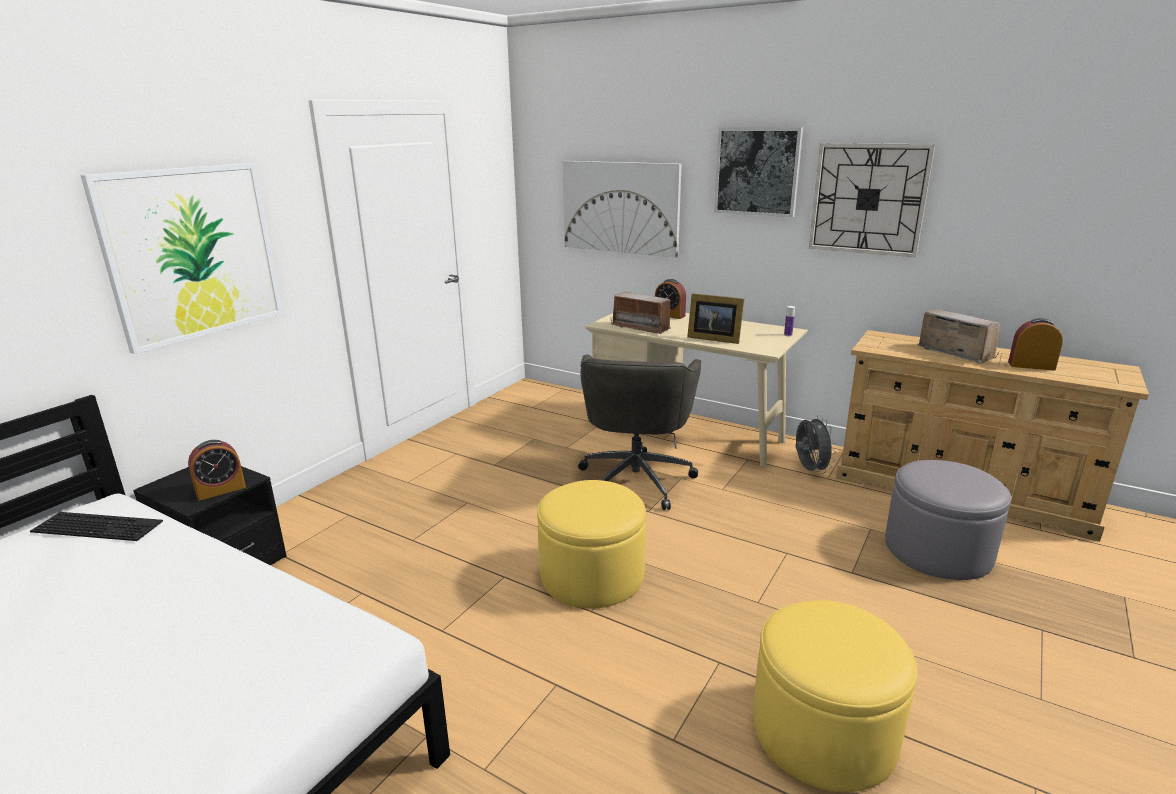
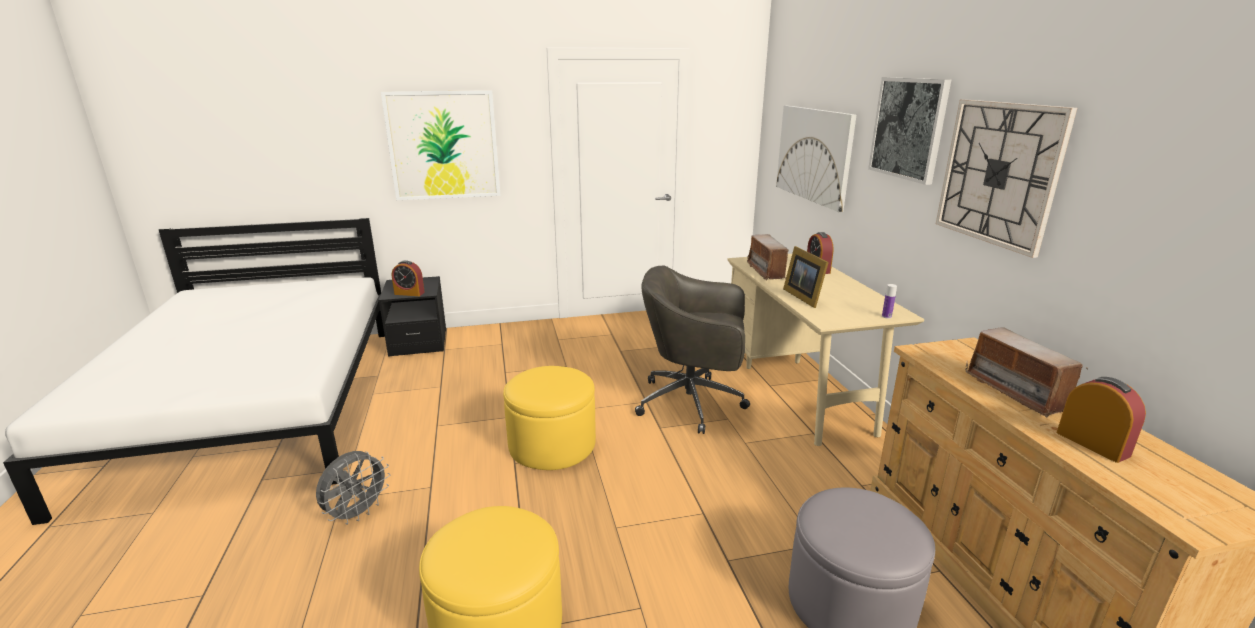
camera: 45 degrees right, 0 degrees up
(100, 525) = (335, 287): keyboard -> none
(636, 479) = (693, 403): grey office chair -> grey office chair turned 45 degrees clockwise
(809, 470) = (856, 470): grey fan -> grey fan (357, 513)
(954, 353) = (1016, 392): radio -> radio turned 150 degrees clockwise

